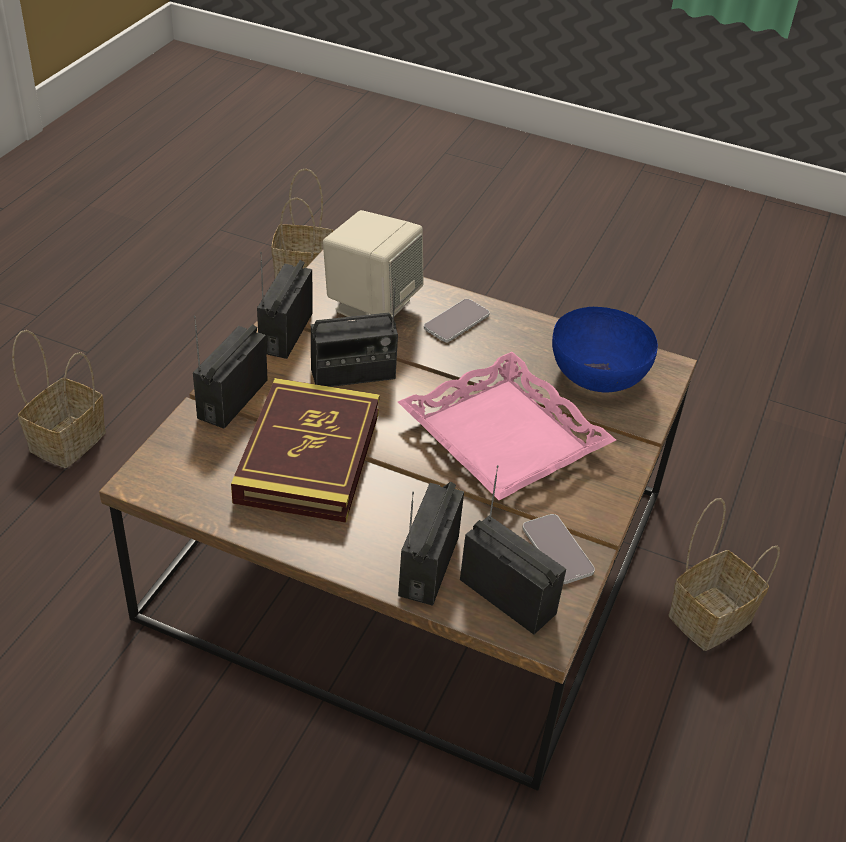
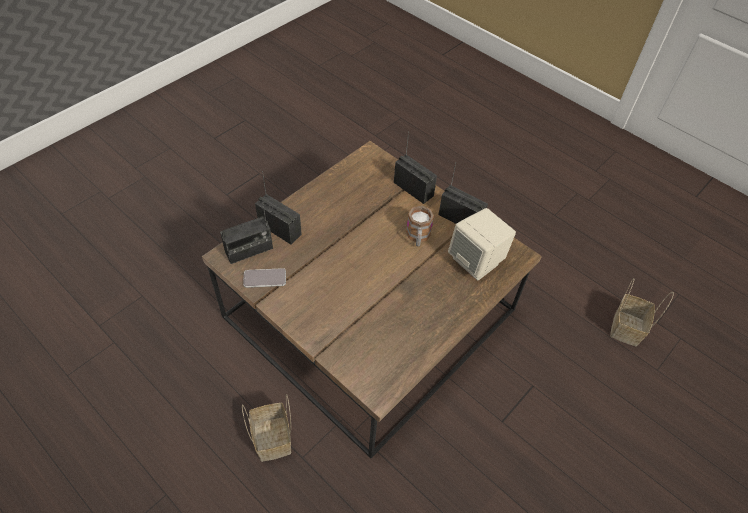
camera: 110 degrees right, 10 degrees up
(68, 439) = (487, 200): basket -> none
(308, 456) = (364, 206): book -> none
(353, 374) = (418, 237): radio -> mug
(456, 321) = (452, 297): phone -> none
(505, 436) = (348, 286): pink tray -> none
(596, 374) = (383, 350): blue bowl -> none

